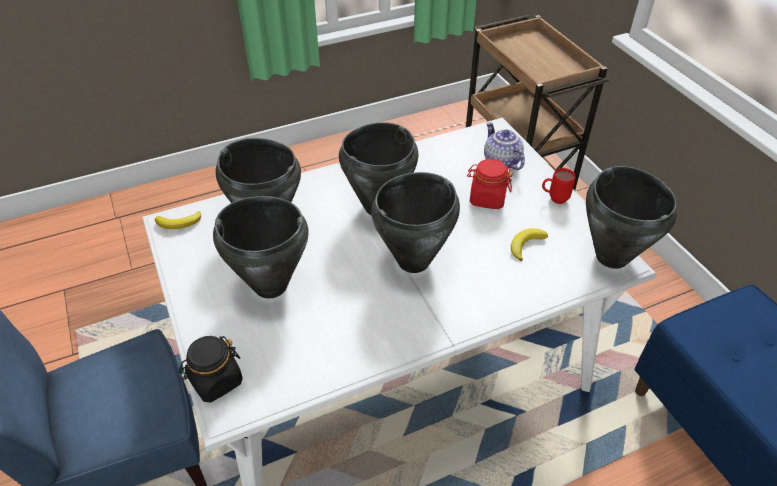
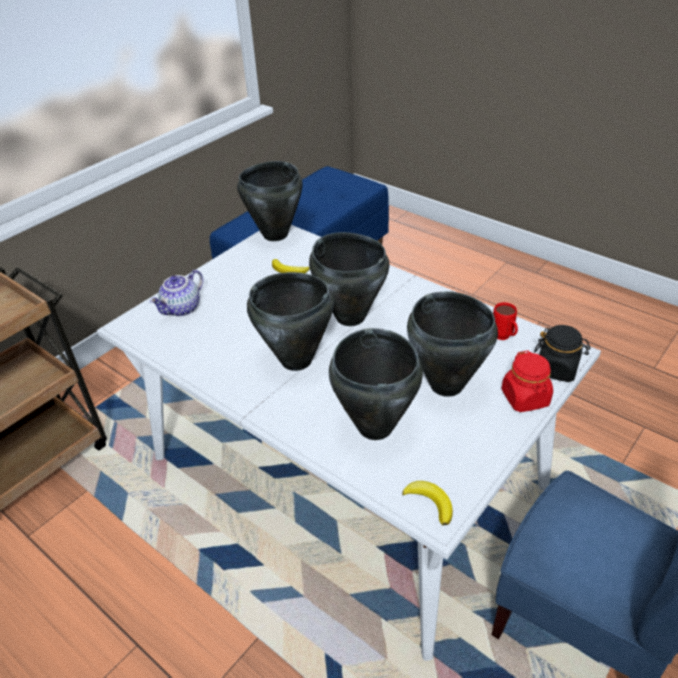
camera: 115 degrees left, 5 degrees down
(487, 198) = (243, 302): red jar -> red jar (525, 398)
(554, 199) = (222, 270): red mug -> red mug (504, 338)

